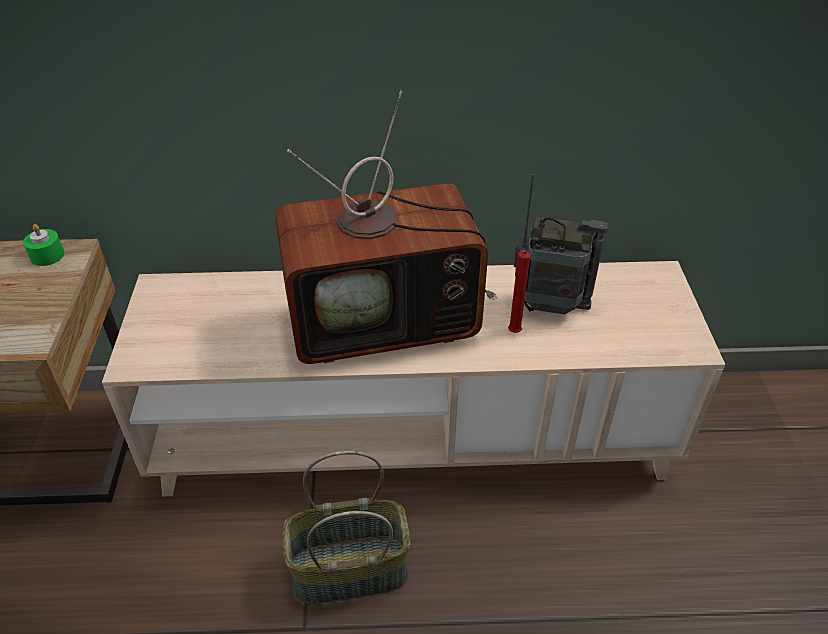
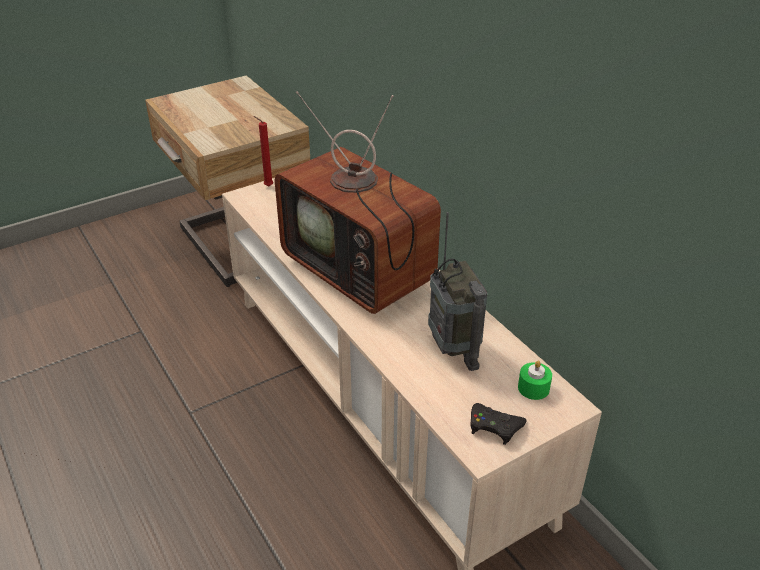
camera: 60 degrees right, 5 degrees down
(47, 255) = (278, 119): green candle -> green candle (533, 388)
(349, 571) = (243, 415): basket -> none
(513, 333) = (404, 338): red candle -> red candle (267, 186)
(667, 326) = (494, 426): none -> black game controller

